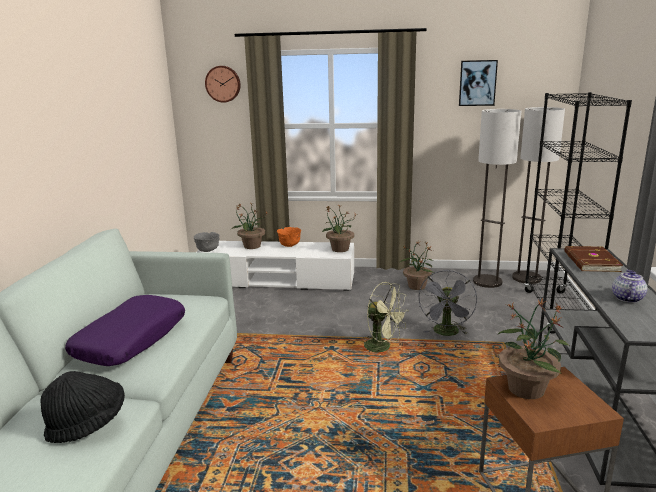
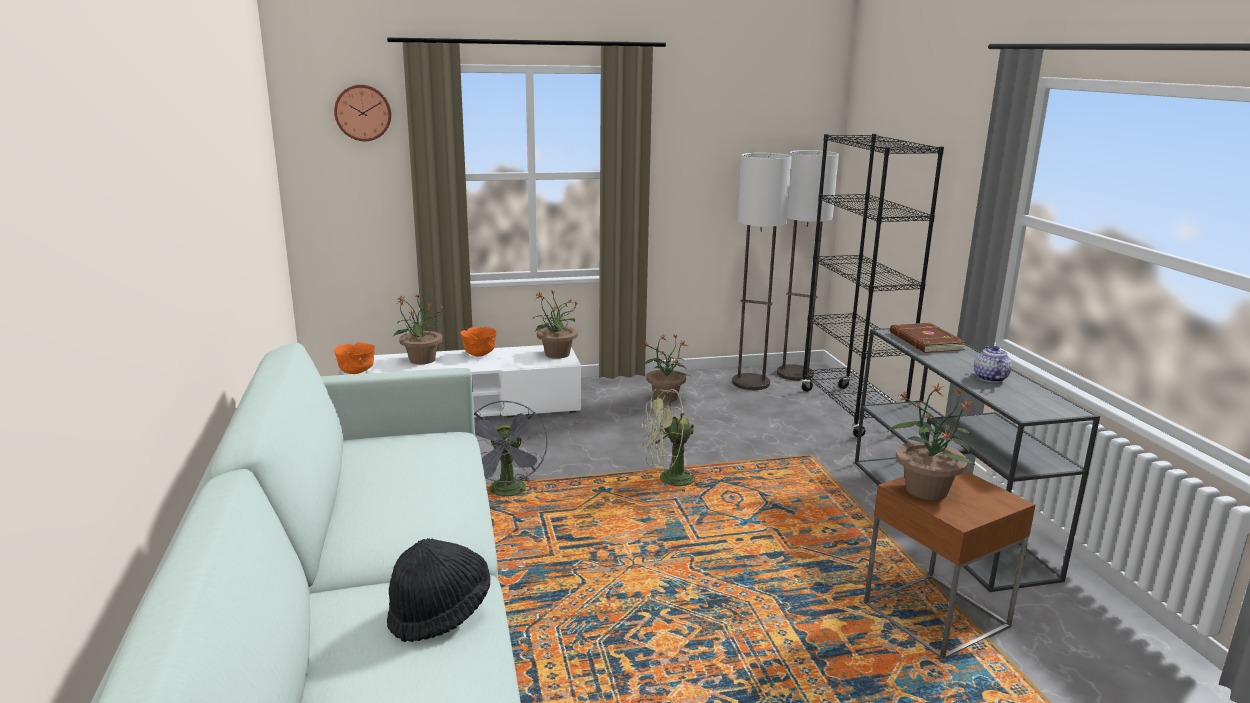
camera: 20 degrees left, 0 degrees up
(131, 340) = (394, 502): purple pillow -> none
(208, 251) = (356, 372): grey bowl -> orange bowl
(383, 348) = (669, 480): green fan -> green fan turned 150 degrees clockwise
(446, 333) = (737, 452): grey fan -> grey fan (509, 493)
(477, 83) = (727, 118): picture -> none

